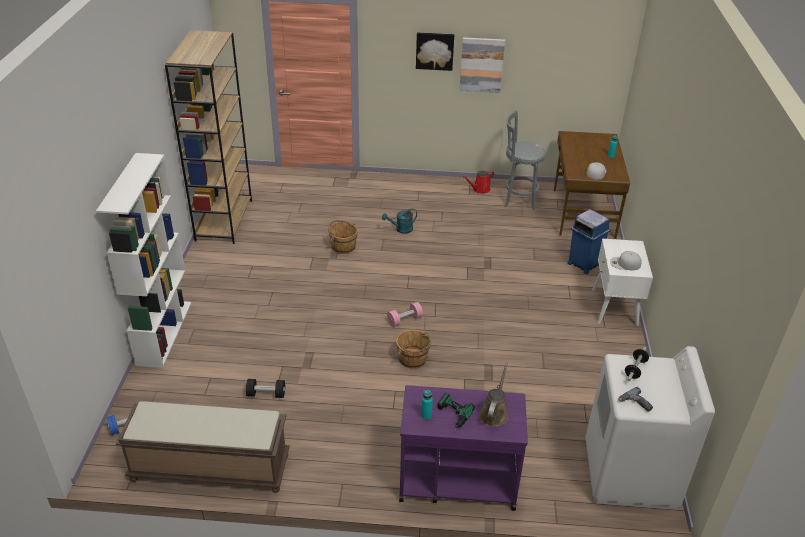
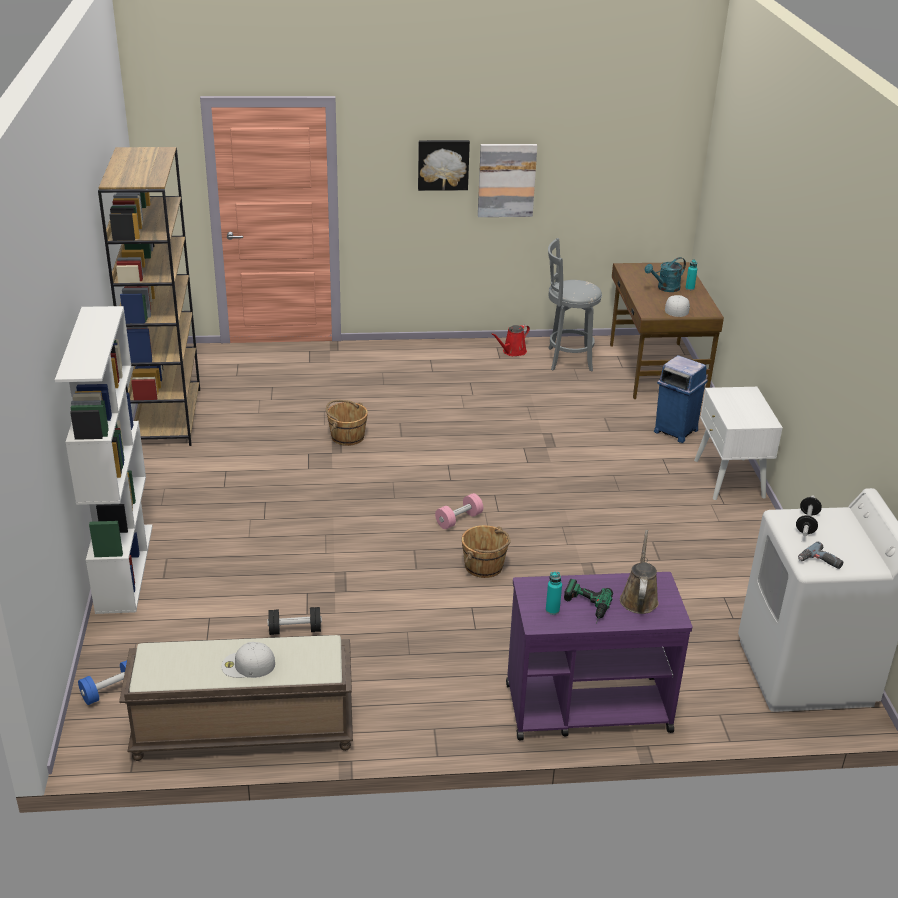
camera: 10 degrees left, 5 degrees down
(401, 229) = (420, 409): turquoise watering can -> turquoise watering can (665, 288)
(625, 264) = (743, 414): white cap -> white cap (247, 665)

